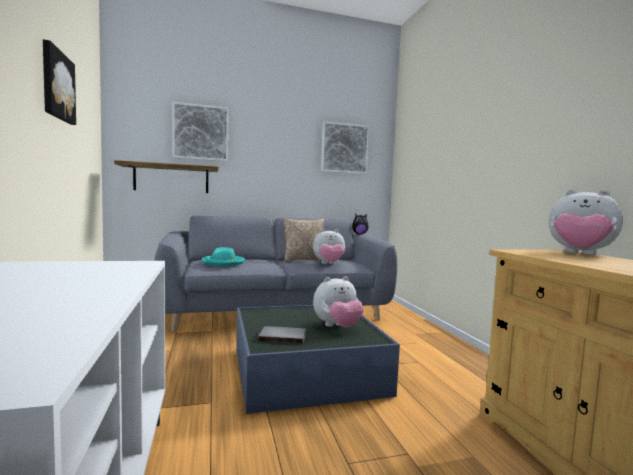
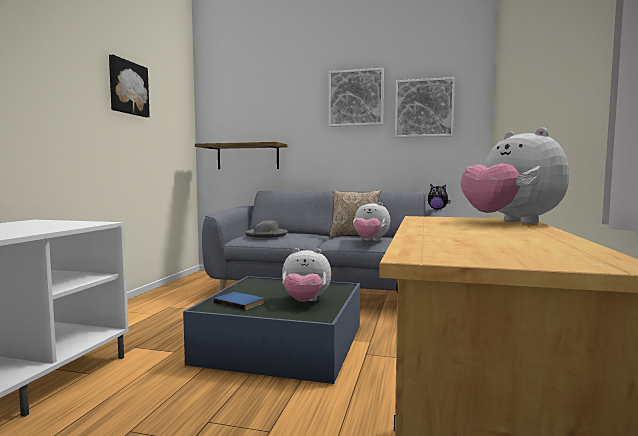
camera: 30 degrees right, 0 degrees up
(201, 132) = (271, 110): picture -> picture (356, 98)
(223, 262) = (266, 235): turquoise hat -> grey hat
(283, 336) = (240, 302): grey book -> blue book

